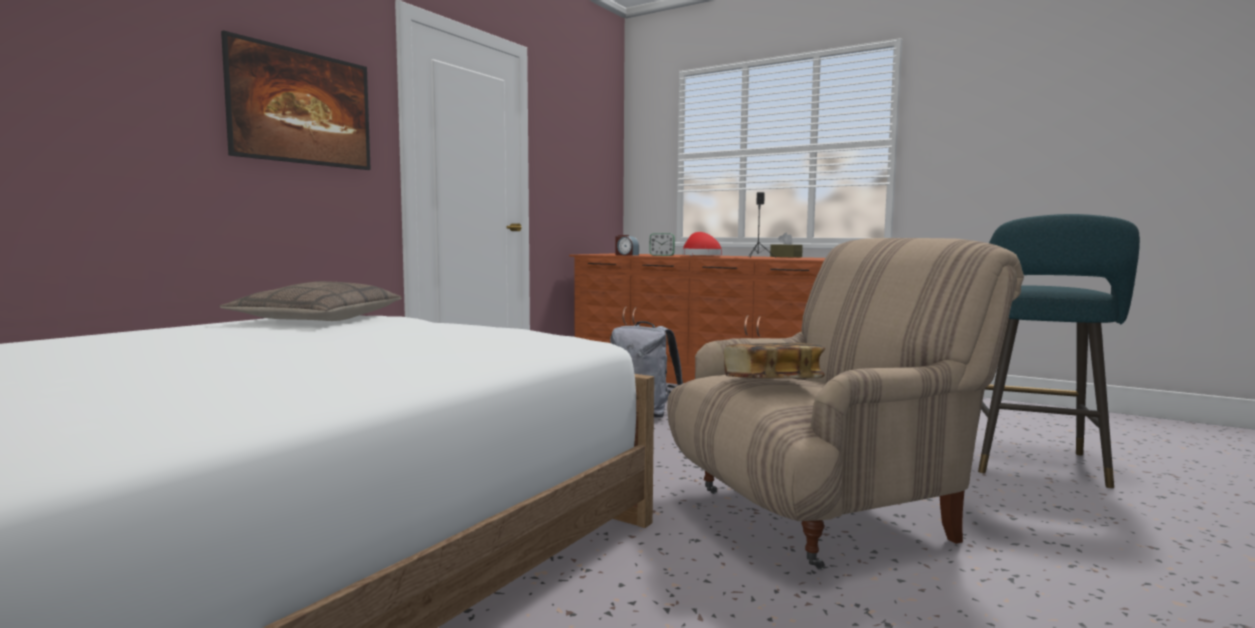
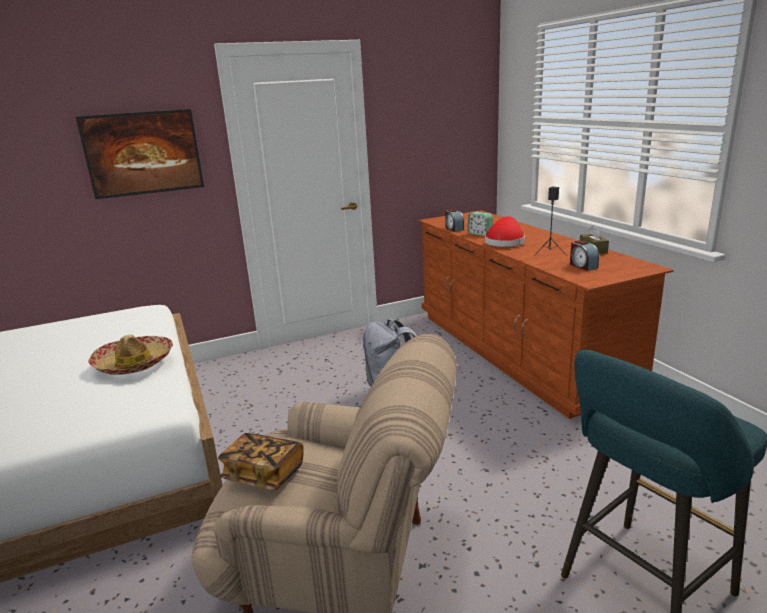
camera: 35 degrees right, 15 degrees up
(317, 320) = (111, 326): pillow -> none
(461, 324) = (134, 363): none -> hat
(804, 258) = (582, 266): none -> alarm clock

